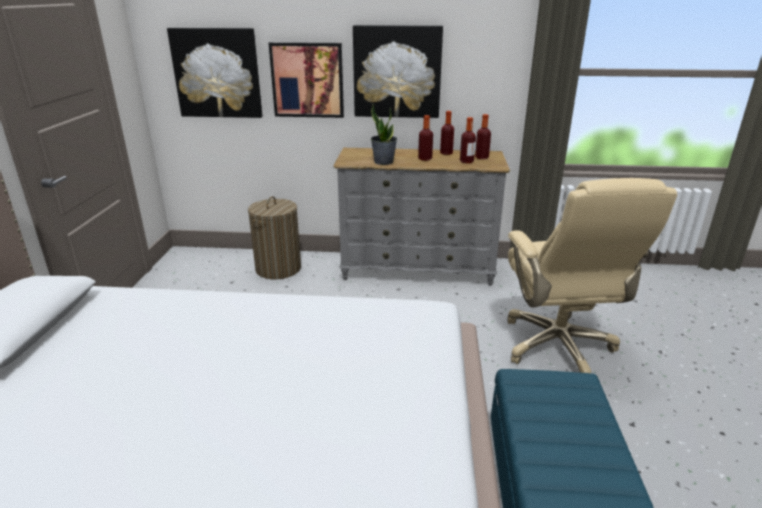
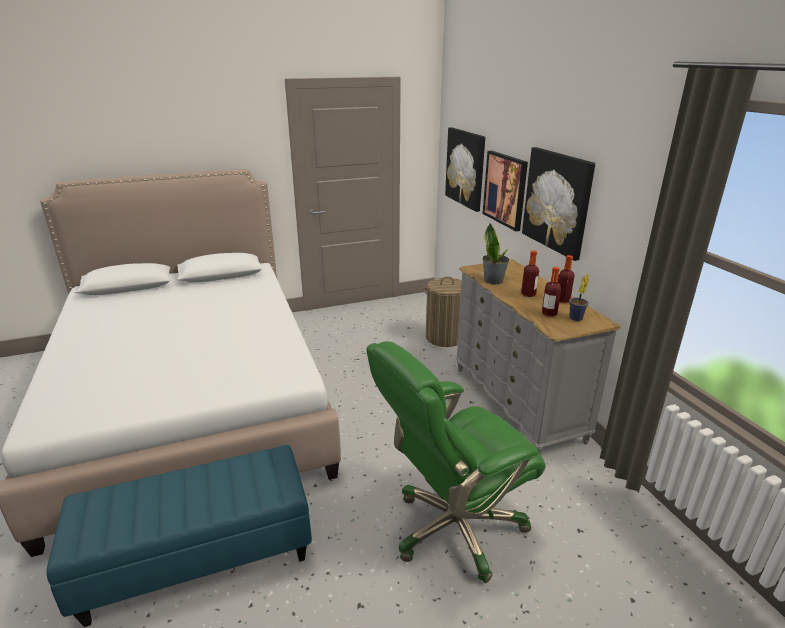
camera: 65 degrees right, 0 degrees up
(481, 157) = (575, 318): bottle -> potted plant
(557, 349) = (452, 529): beige office chair -> green office chair

